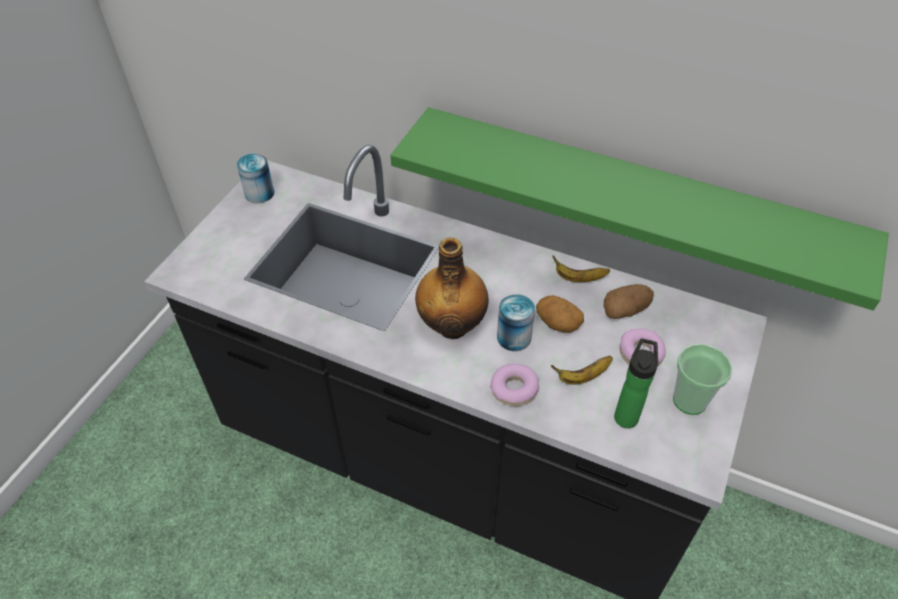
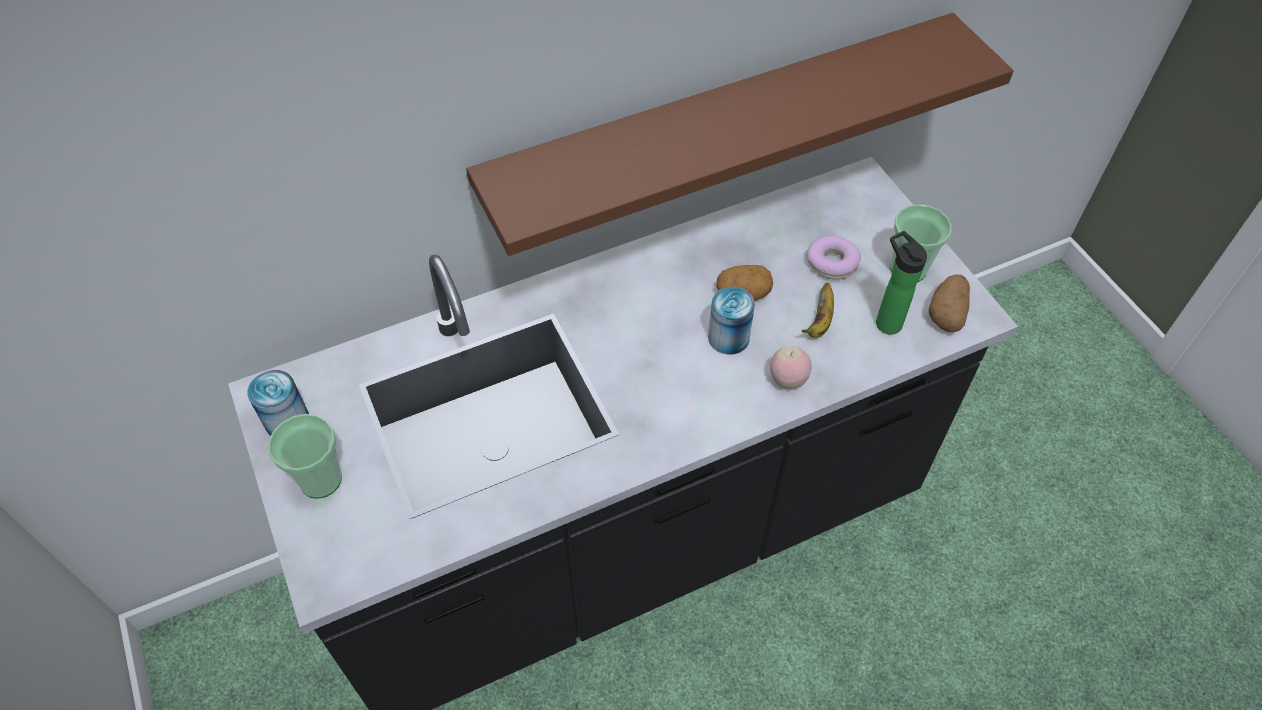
camera: 50 degrees left, 5 degrees up
(235, 229) = (320, 480): none -> cup
(452, 325) = (667, 373): bottle -> none
(514, 389) = (787, 380): donut -> apple
(578, 278) = (707, 241): banana -> none
(625, 310) = (776, 237): potato -> potato (947, 313)
(631, 200) = (721, 127): green shelf -> brown shelf

